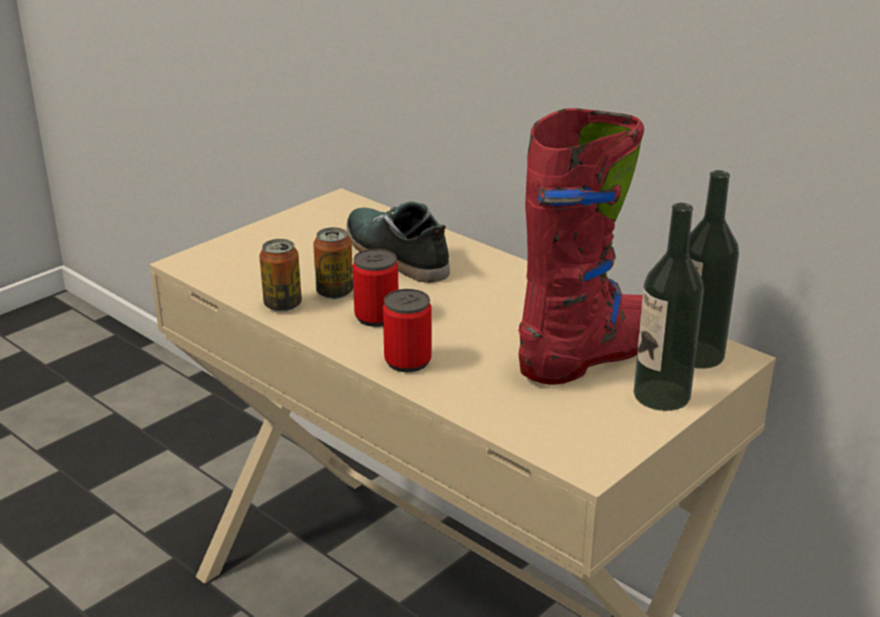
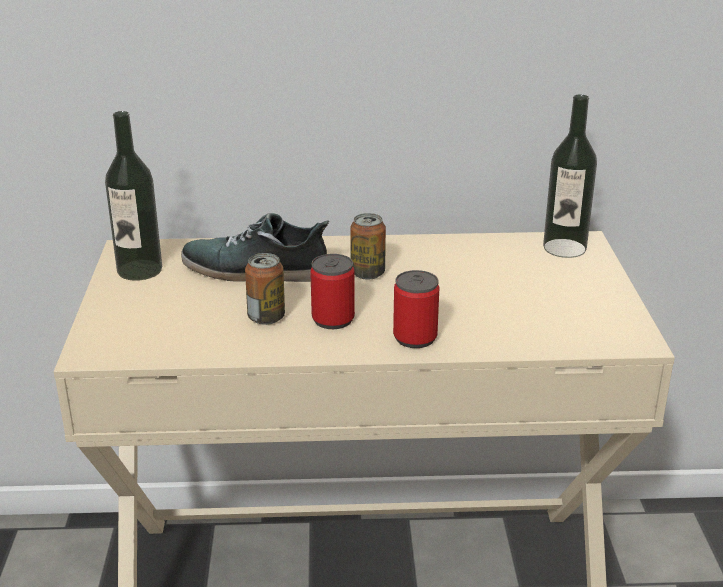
camera: 45 degrees left, 0 degrees up
(282, 305) = (244, 345): can -> can (367, 273)
(592, 355) = (513, 276): red boot -> none
(661, 395) = (593, 281): bottle -> bottle (139, 270)

